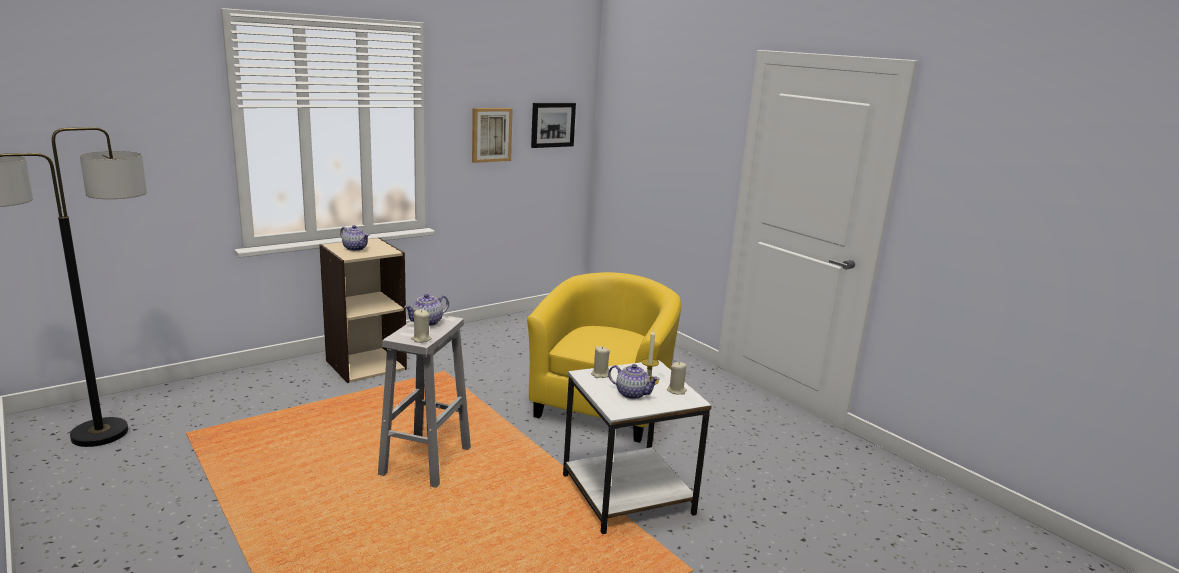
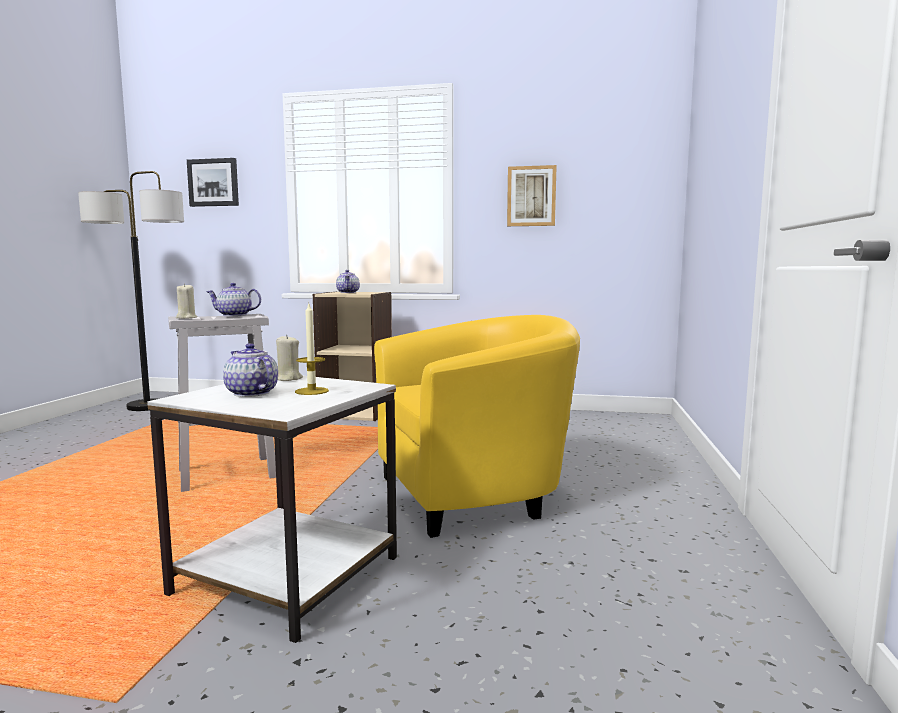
camera: 50 degrees right, 10 degrees down
(552, 124) = (616, 184): picture -> picture (213, 182)
(631, 393) = (251, 393): teapot -> teapot turned 150 degrees clockwise
(676, 391) = (303, 403): beige candle -> none

